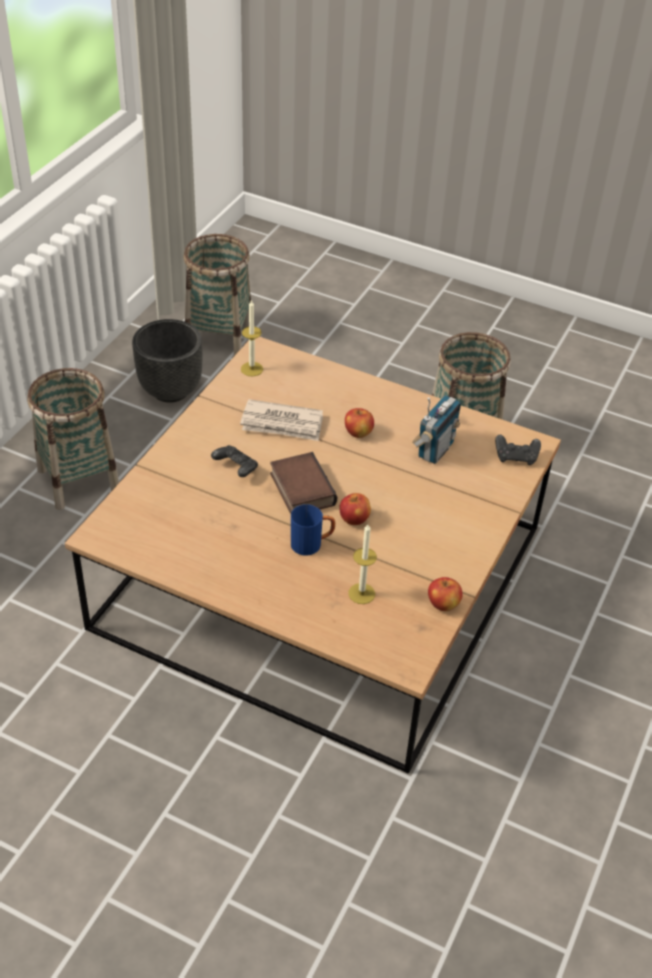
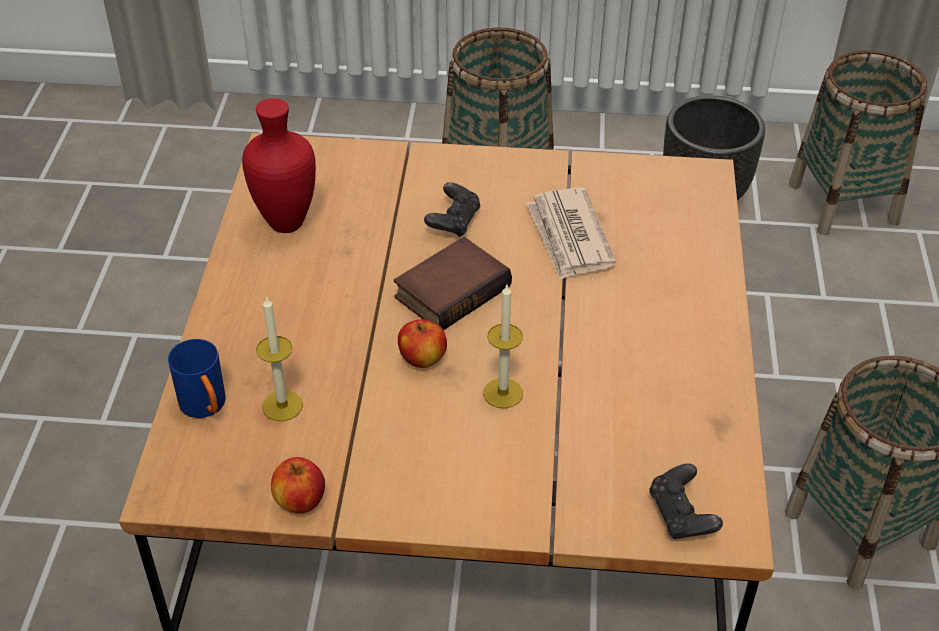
camera: 70 degrees right, 0 degrees up
(187, 549) = (286, 225): none -> red vase
(252, 369) = (658, 178): candle -> candle (503, 393)
(312, 544) = (352, 331): blue mug -> blue mug (206, 408)
(358, 433) = (604, 315): apple -> none
(434, 450) = (628, 408): radio -> none

